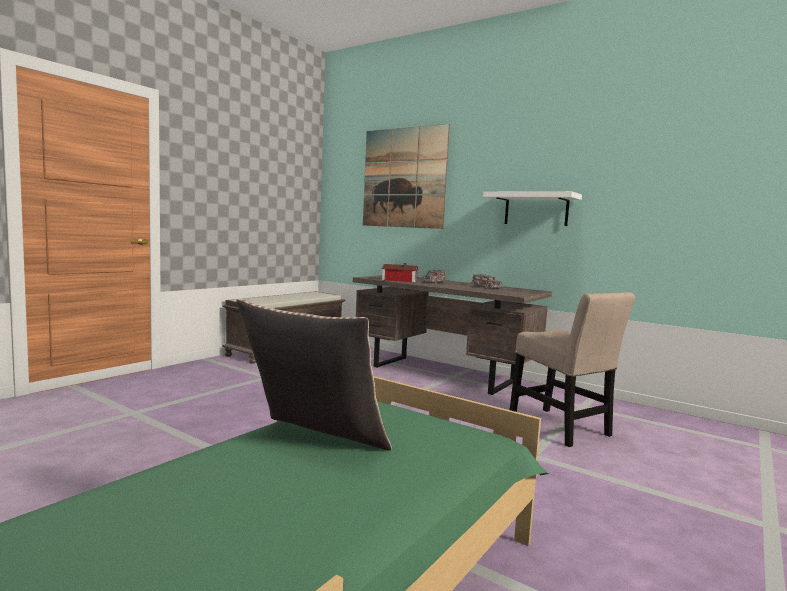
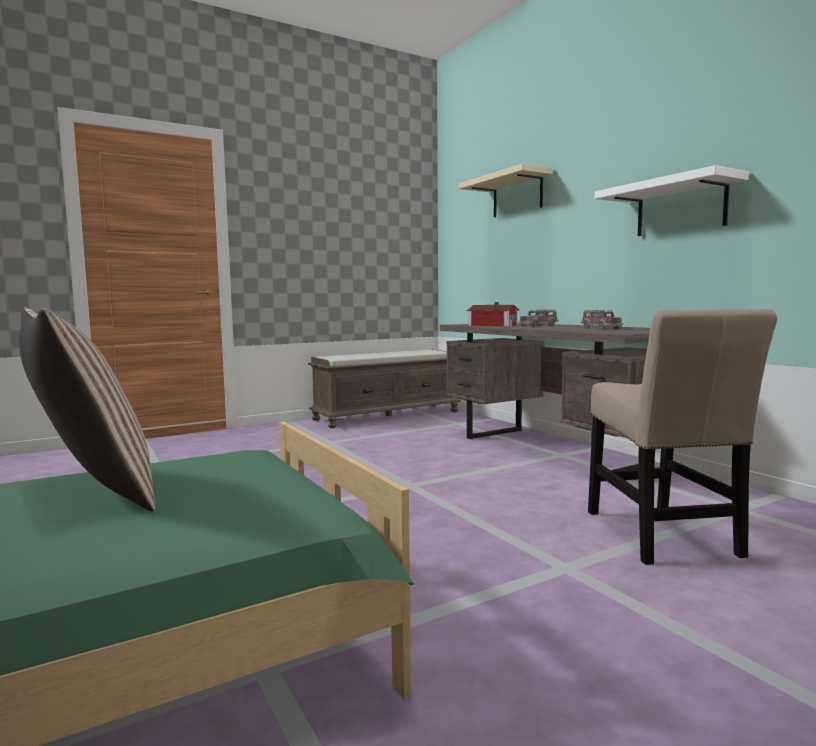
camera: 25 degrees right, 0 degrees up
(404, 178) = (517, 195): picture -> beige shelf

